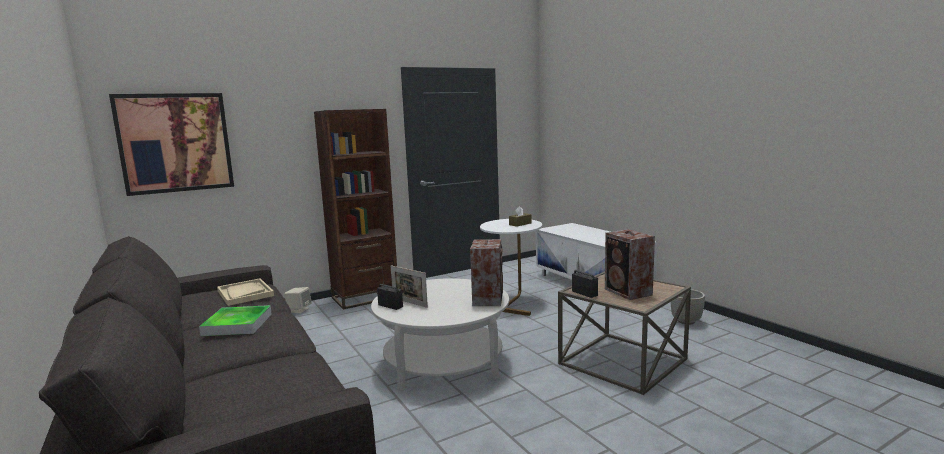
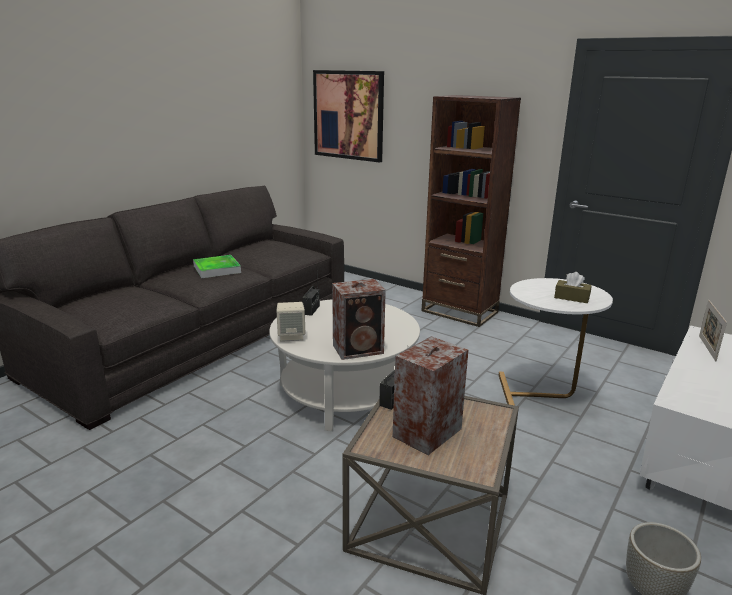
camera: 65 degrees right, 10 degrees up
(245, 293) = (283, 254): beige tray -> none
(299, 310) = (401, 295): beige speaker -> beige speaker (291, 336)
(409, 302) = (324, 315): picture frame -> picture frame (707, 348)

